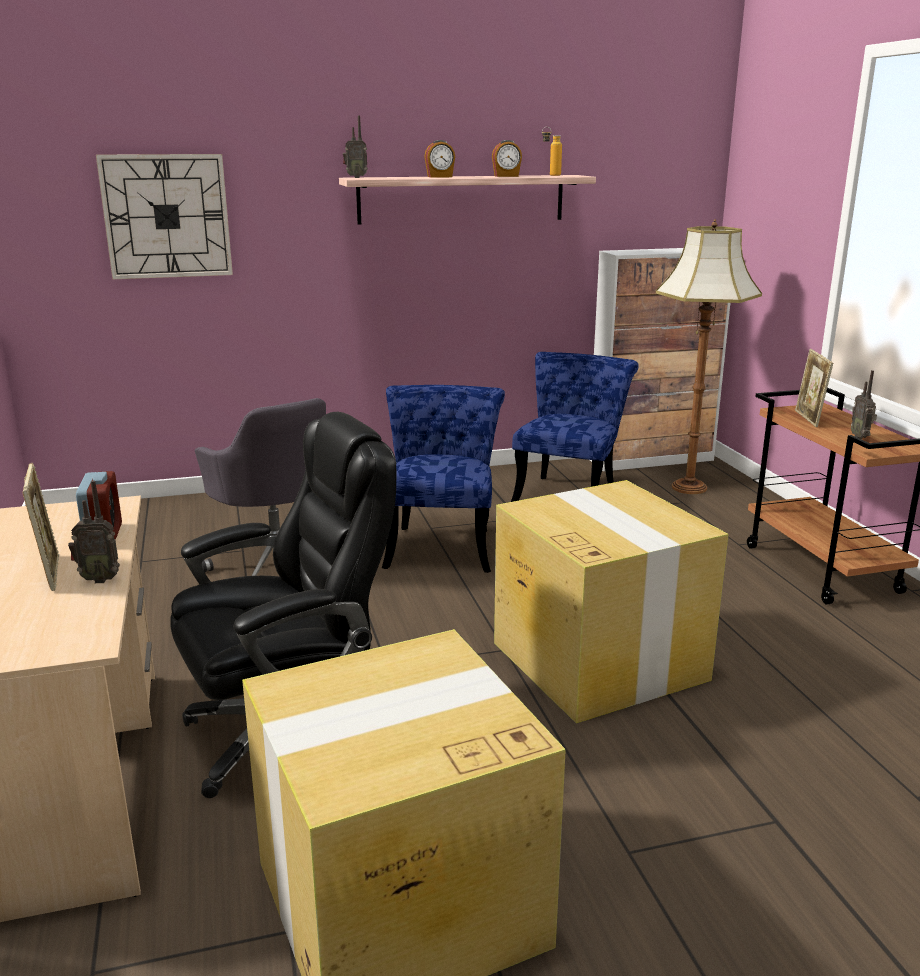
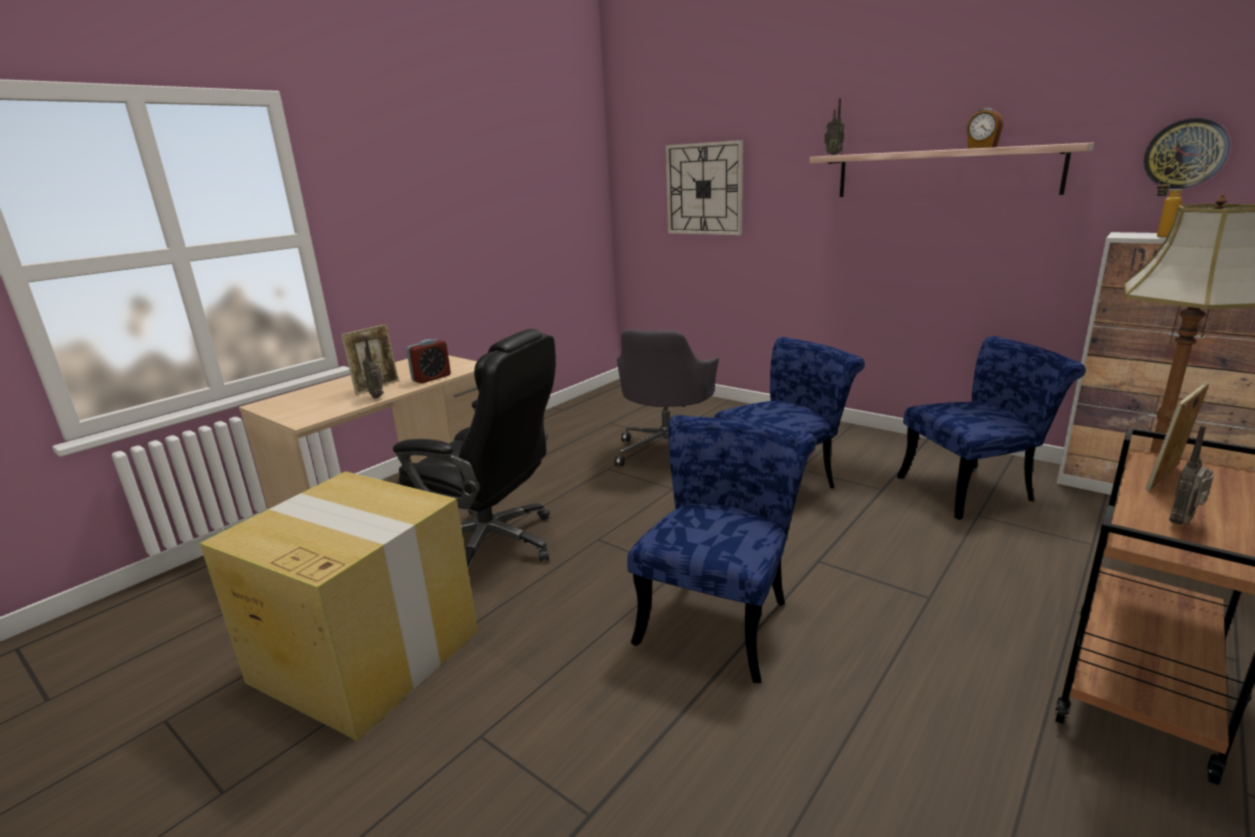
camera: 55 degrees right, 0 degrees up
(440, 177) = (909, 151): alarm clock -> none
(550, 175) = (1044, 144): bottle -> bottle (1159, 236)
(597, 660) = (720, 616): cardboard box -> blue chair
(635, 186) = (1185, 153): none -> wall clock

